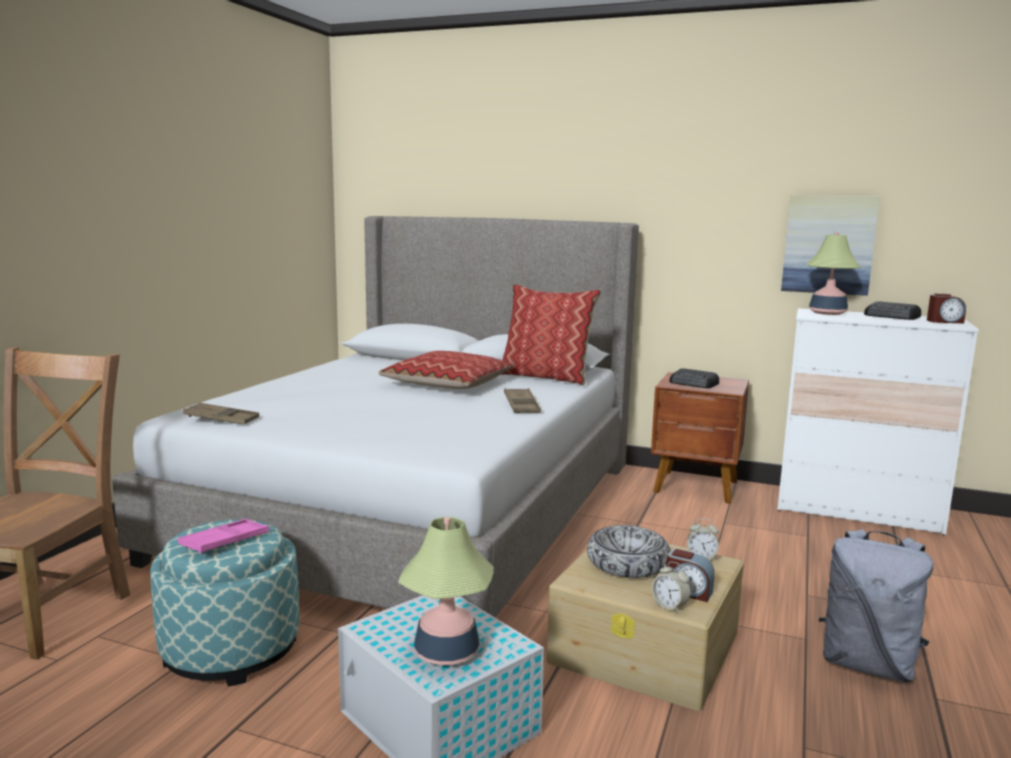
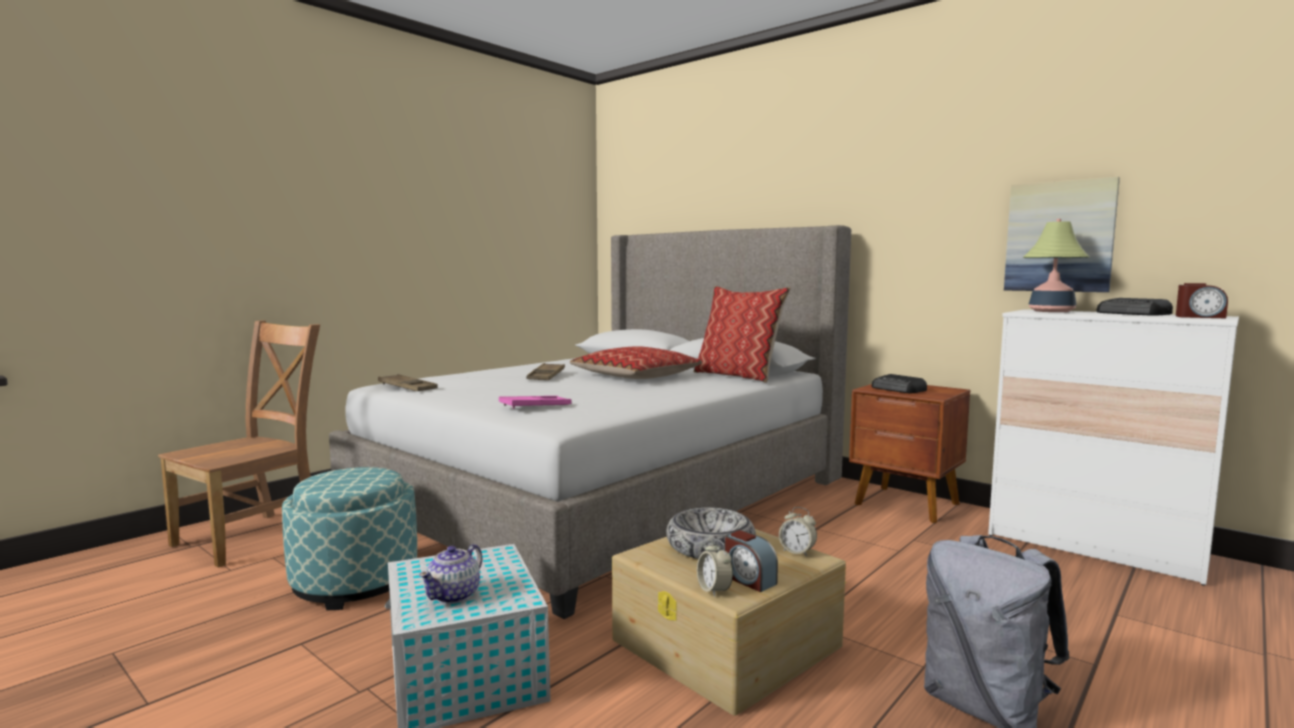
camera: 20 degrees right, 5 degrees down
(225, 541) = (345, 480): pink tray -> pink tray (535, 406)
(447, 652) = (454, 595): table lamp -> teapot
(521, 405) = (679, 393): brown tray -> brown tray (546, 376)

